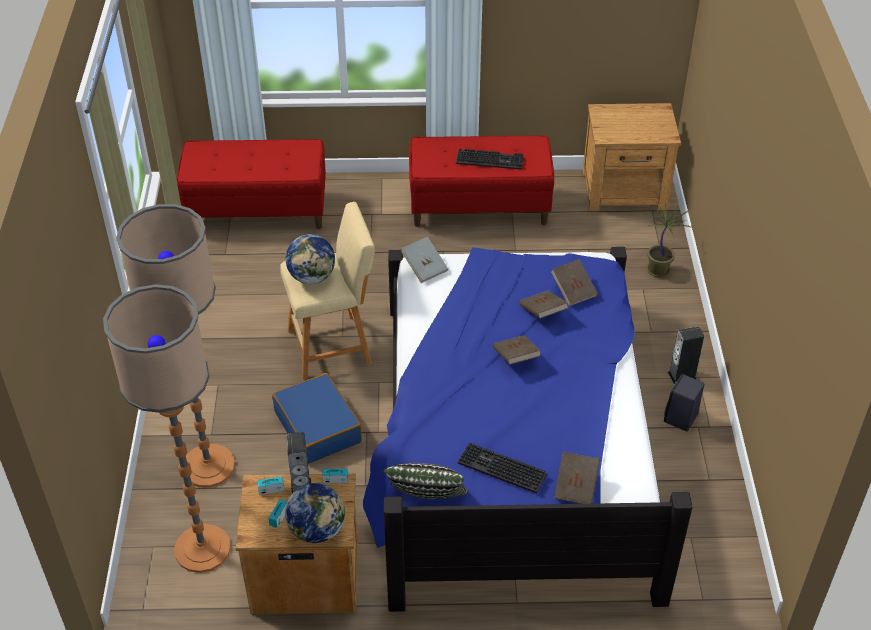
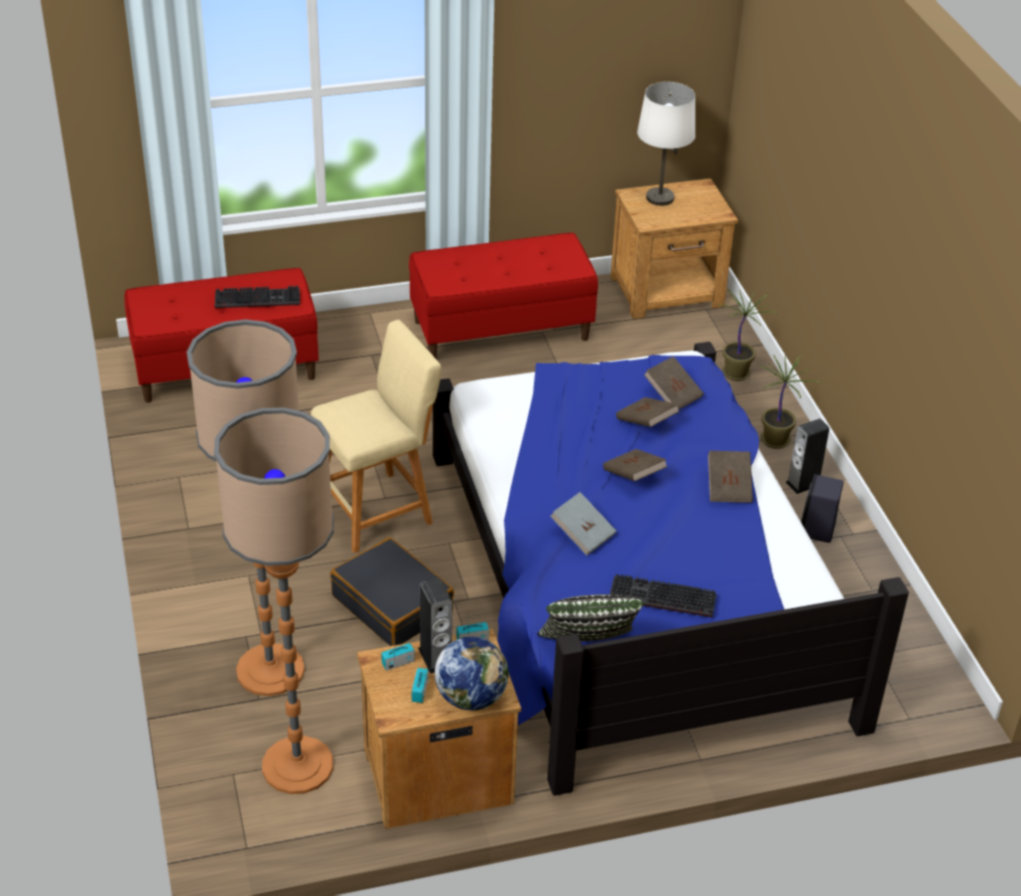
camera: 15 degrees left, 5 degrees down
(312, 277) = (359, 419): globe -> none
(318, 427) = (393, 604): blue suitcase -> black suitcase
(424, 267) = (486, 393): grey book -> grey book (583, 534)
(491, 160) = (516, 266): keyboard -> keyboard (259, 298)
(576, 486) = (753, 603): brown book -> brown book (729, 487)
(621, 116) = (659, 198): none -> white table lamp
(672, 335) = (776, 441): none -> potted plant

